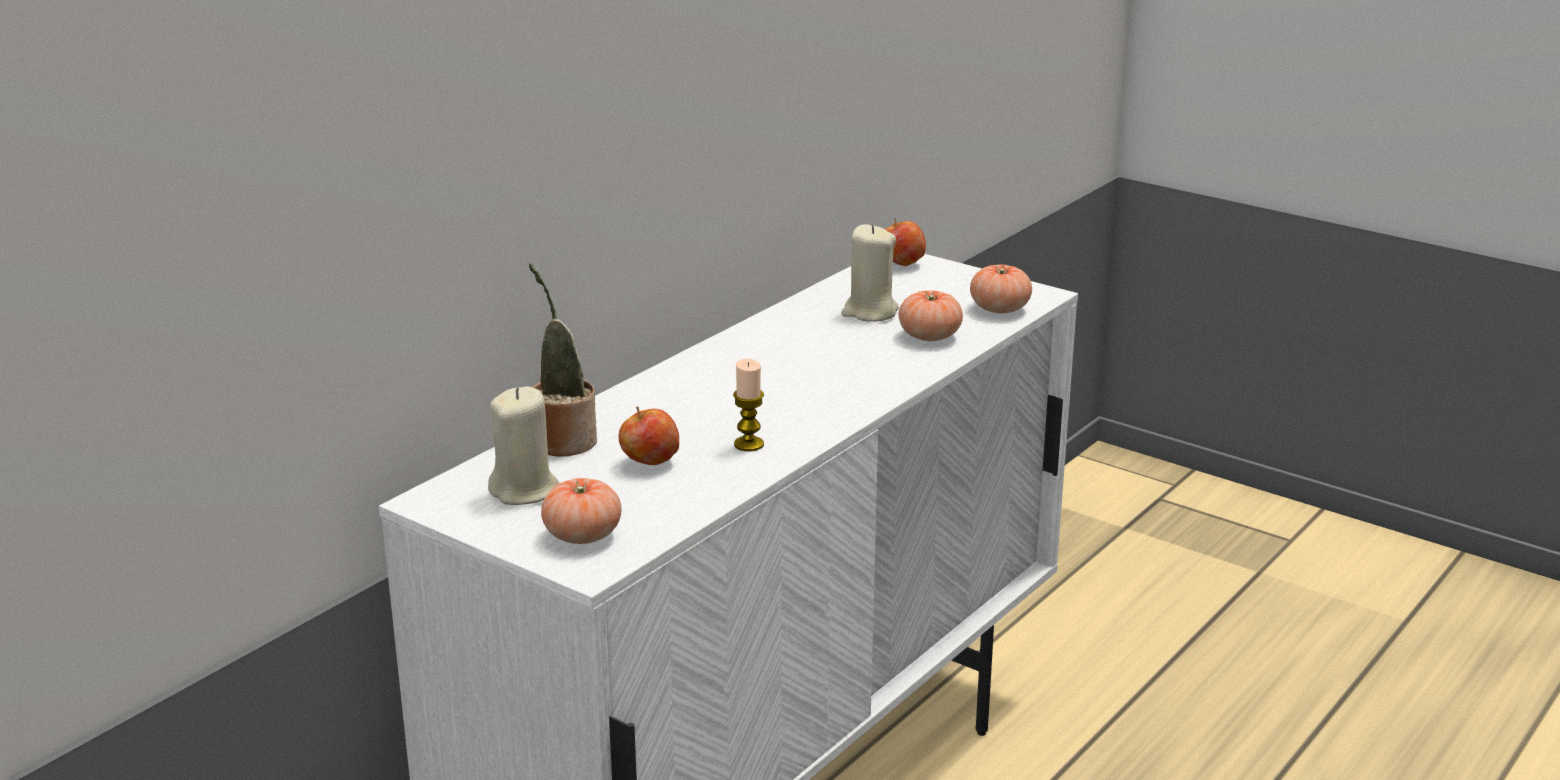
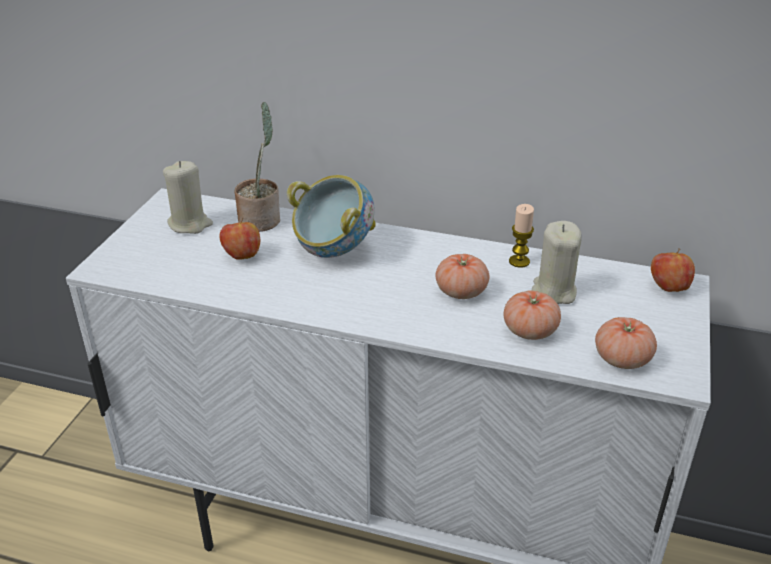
camera: 70 degrees right, 10 degrees up
(582, 535) = (138, 256): tomato -> tomato (461, 291)
(688, 406) = (333, 251): none -> bowl
(749, 444) = (286, 287): candle -> candle (519, 261)

